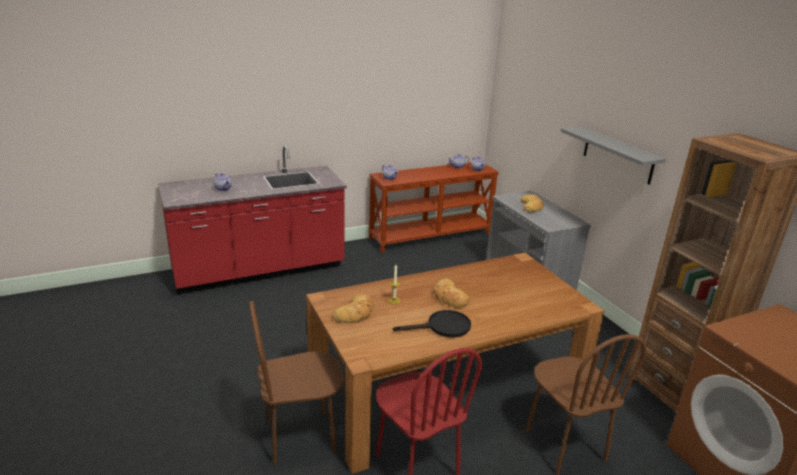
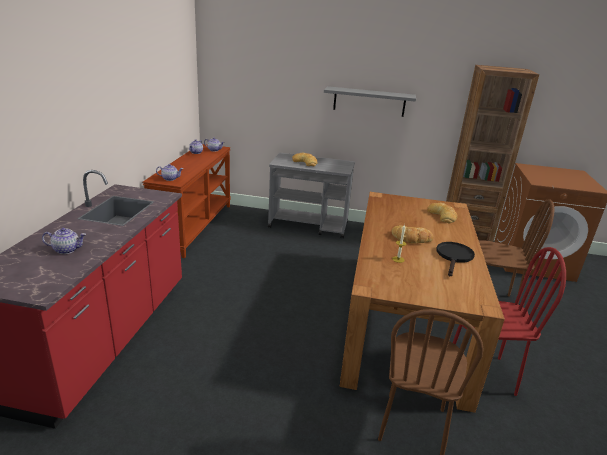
camera: 55 degrees left, 0 degrees up
(356, 313) = (406, 282): bread -> bread (442, 216)

